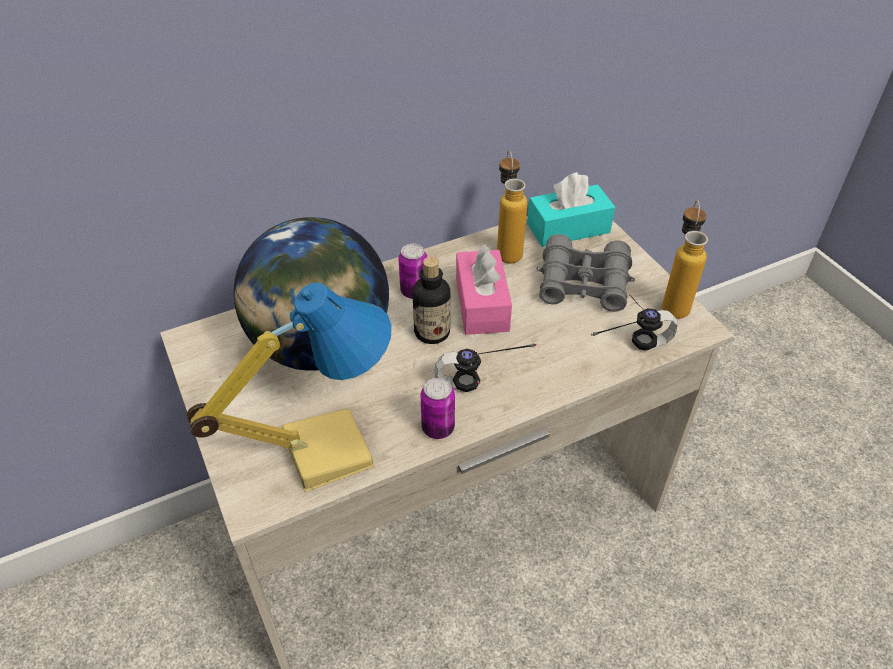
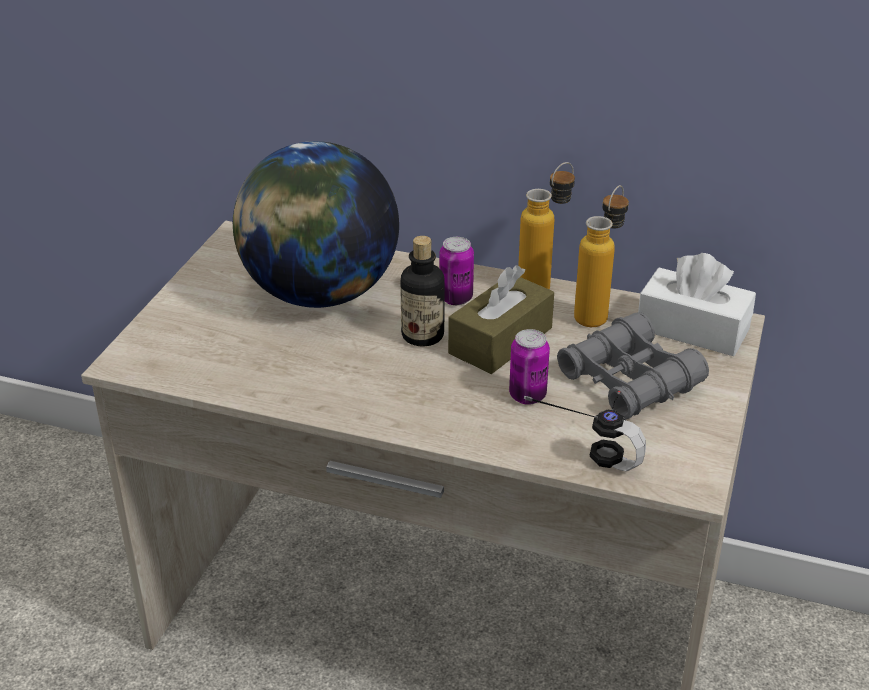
camera: 45 degrees right, 10 degrees down
(325, 450) = (219, 362): table lamp -> none
(438, 428) = (319, 402): can -> can (527, 396)
(482, 304) = (500, 341): pink tissue box -> brown tissue box
(484, 392) = (396, 402): headphones -> none
(568, 228) = (692, 329): turquoise tissue box -> white tissue box
(674, 302) = (702, 449): bottle -> bottle (543, 285)

